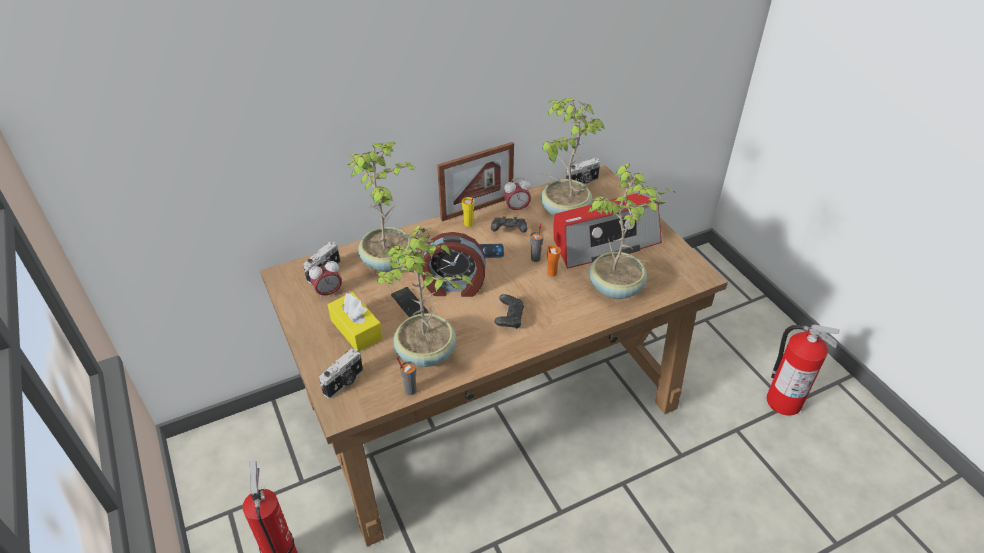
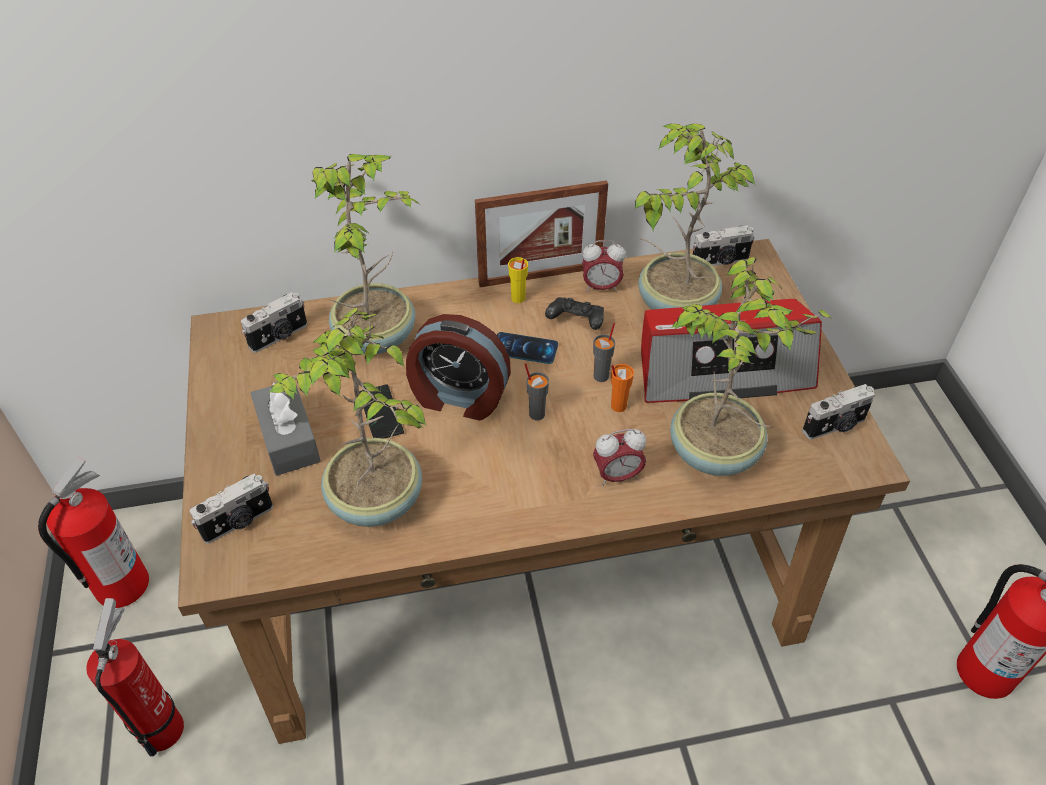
camera: 15 degrees right, 5 degrees up
(219, 475) = (120, 585): none -> fire extinguisher
(328, 293) = (272, 370): alarm clock -> alarm clock (617, 476)
(356, 329) = (288, 438): yellow tissue box -> grey tissue box
(410, 390) = (329, 557): grey cup -> grey cup (536, 414)
(509, 318) = (524, 470): black game controller -> none
(678, 261) = (835, 426): none -> camera

